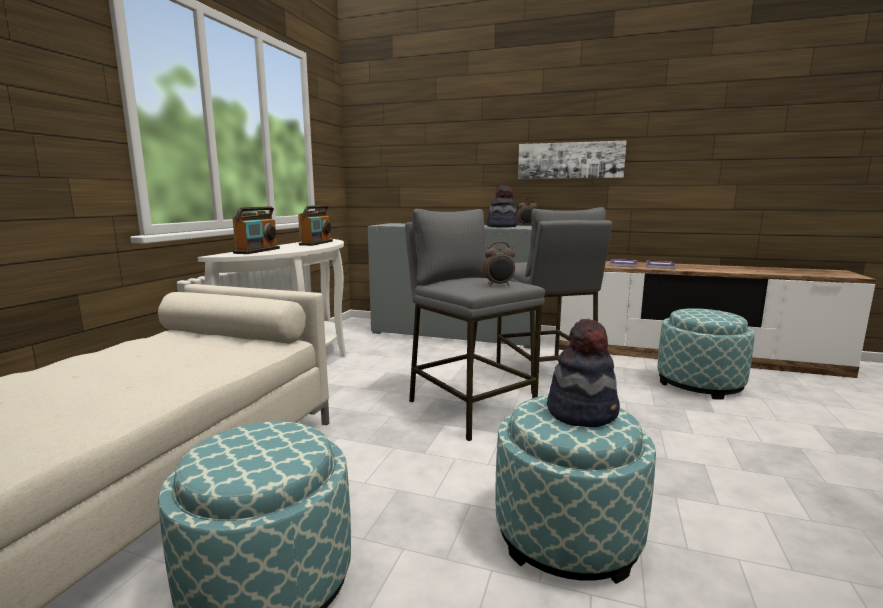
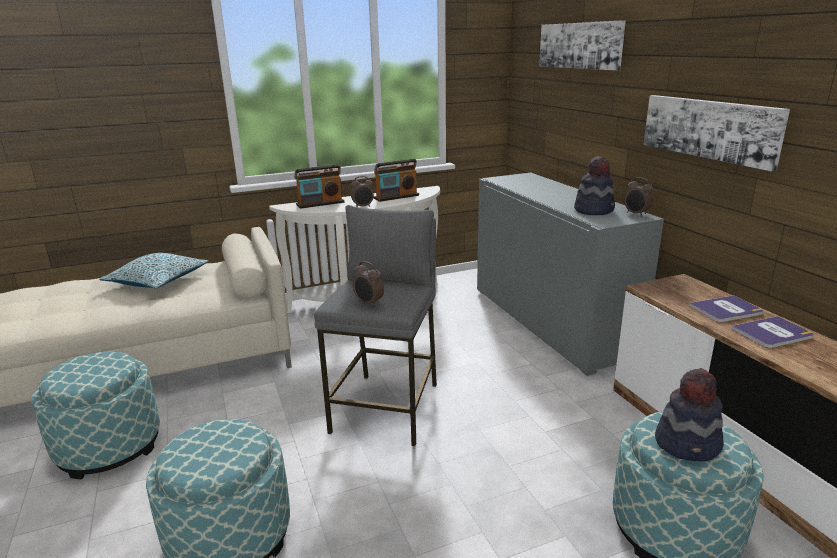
camera: 50 degrees right, 10 degrees up
(117, 361) = (158, 281): none -> pillow
(311, 248) = (363, 207): none -> alarm clock
(437, 115) = (580, 45): none -> picture
(544, 374) = (522, 412): grey stool -> none
(582, 412) = (218, 449): hat -> hat (688, 443)

